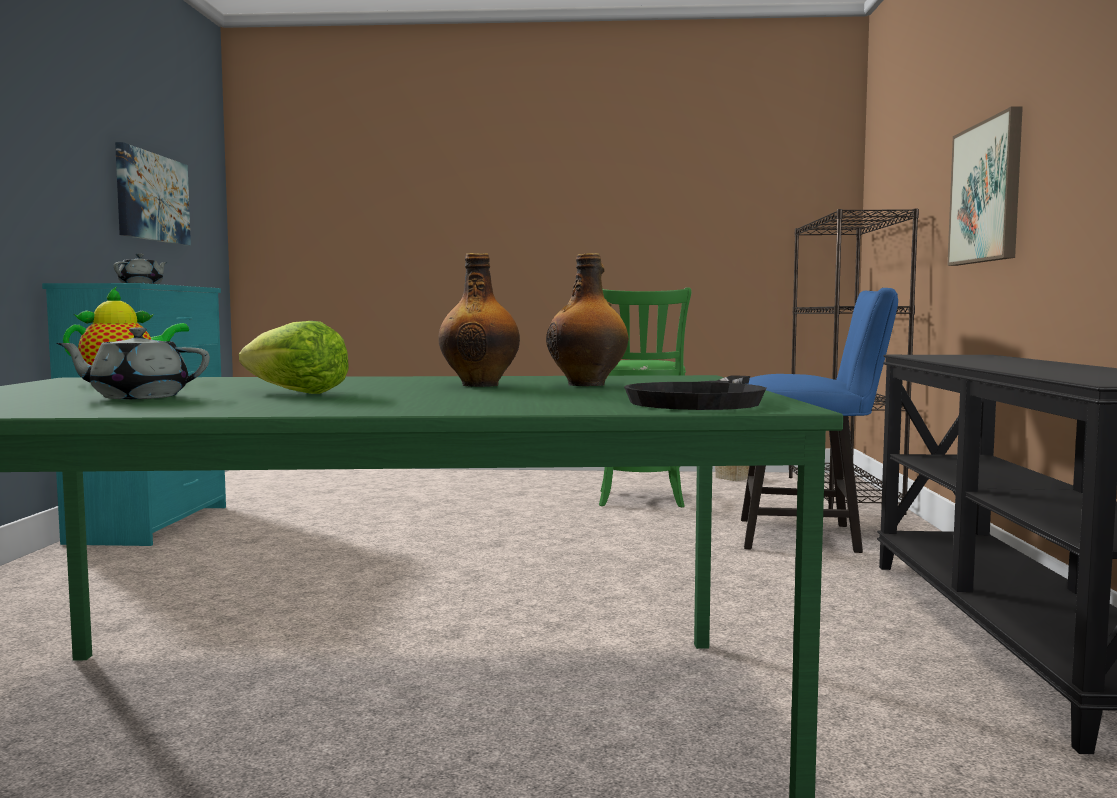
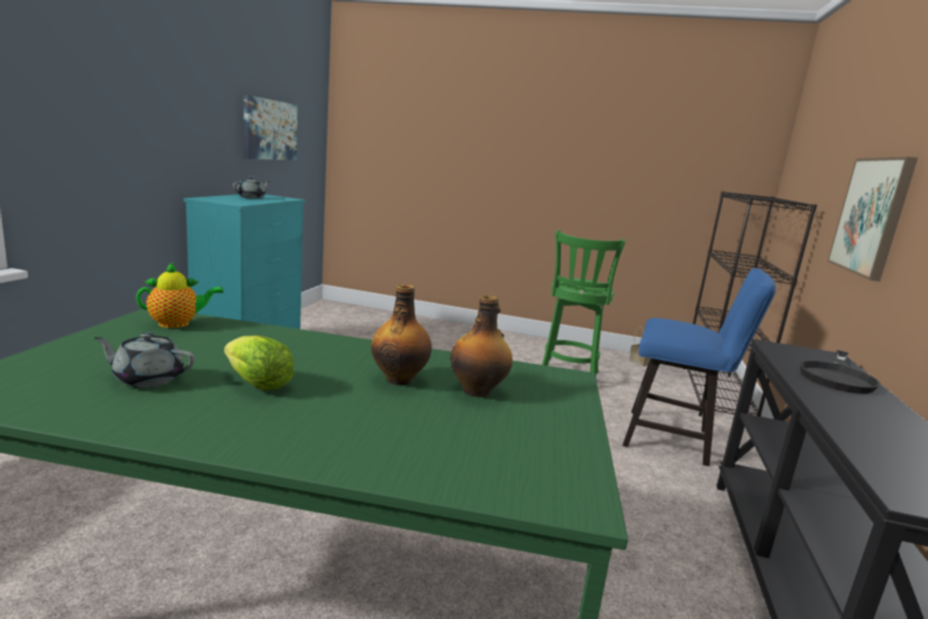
camera: 10 degrees right, 10 degrees up
(702, 400) = (535, 465): black frying pan -> black frying pan (837, 376)

